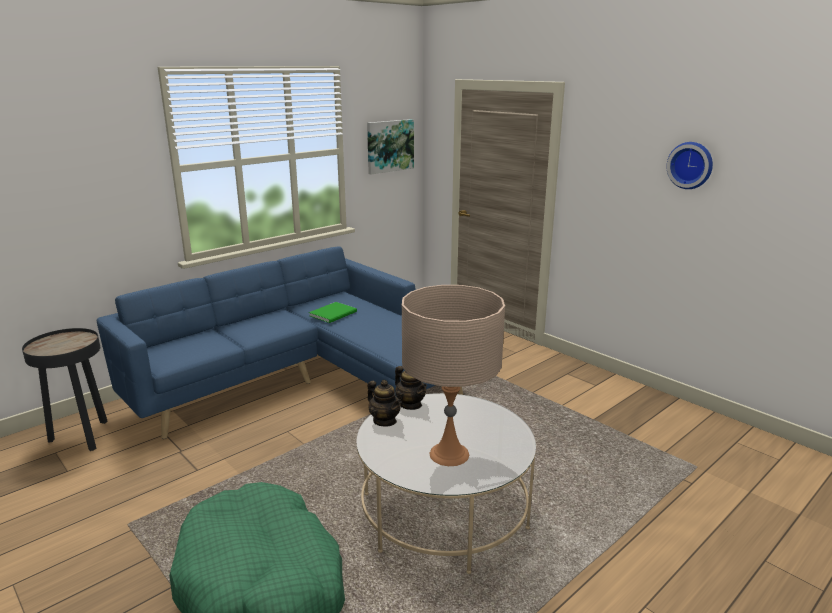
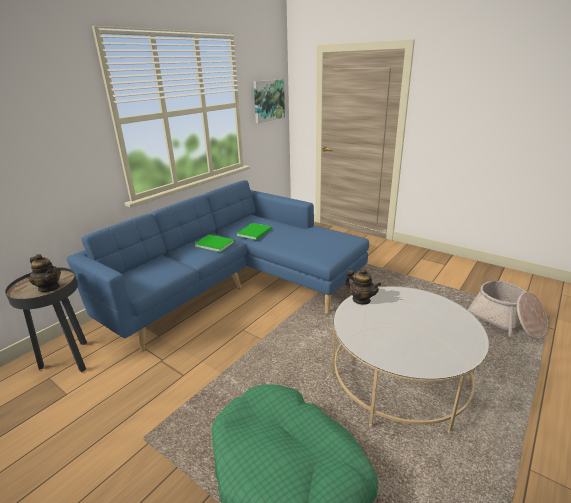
camera: 10 degrees left, 5 degrees up
(277, 322) = (214, 243): none -> green book
(384, 421) = (350, 317): teapot -> teapot (49, 287)
(449, 454) = (421, 339): beige table lamp -> none
(630, 464) = (505, 321): none -> basket
(691, 165) = (524, 96): wall clock -> none

